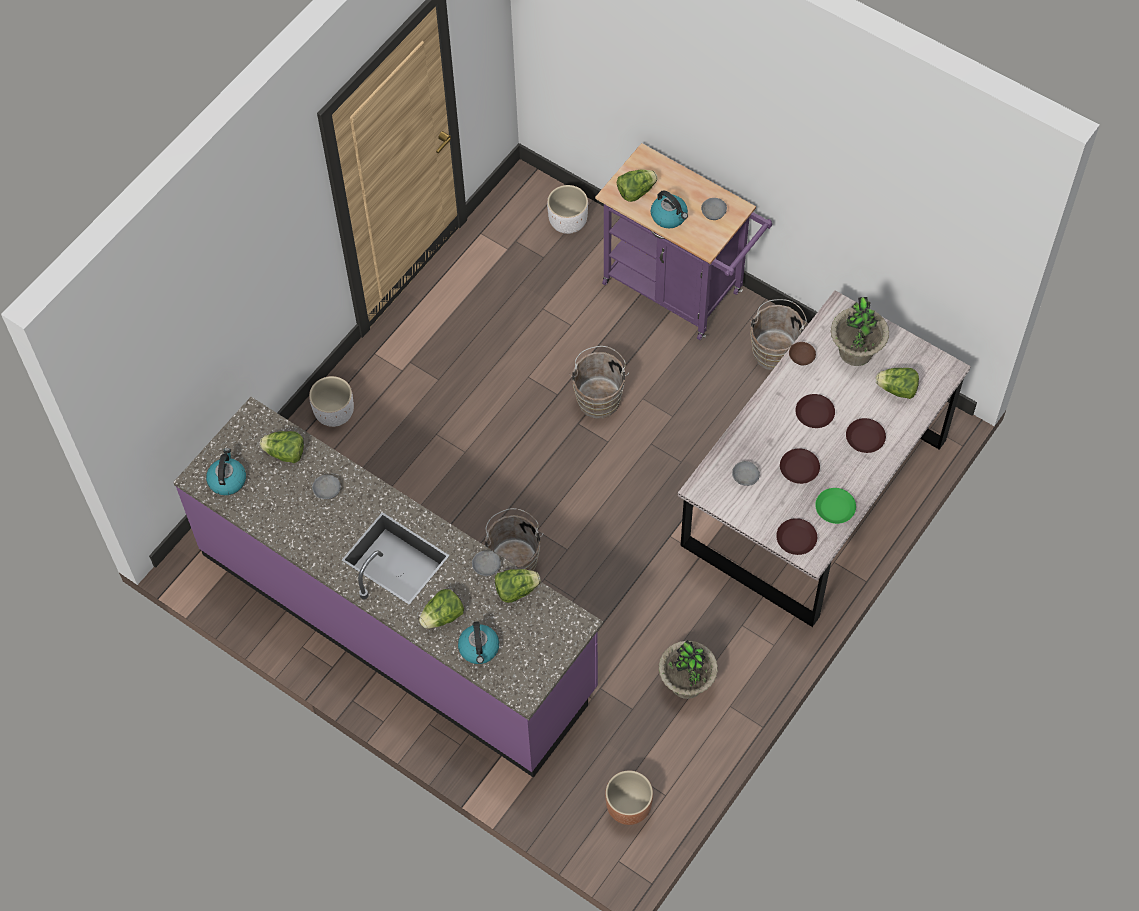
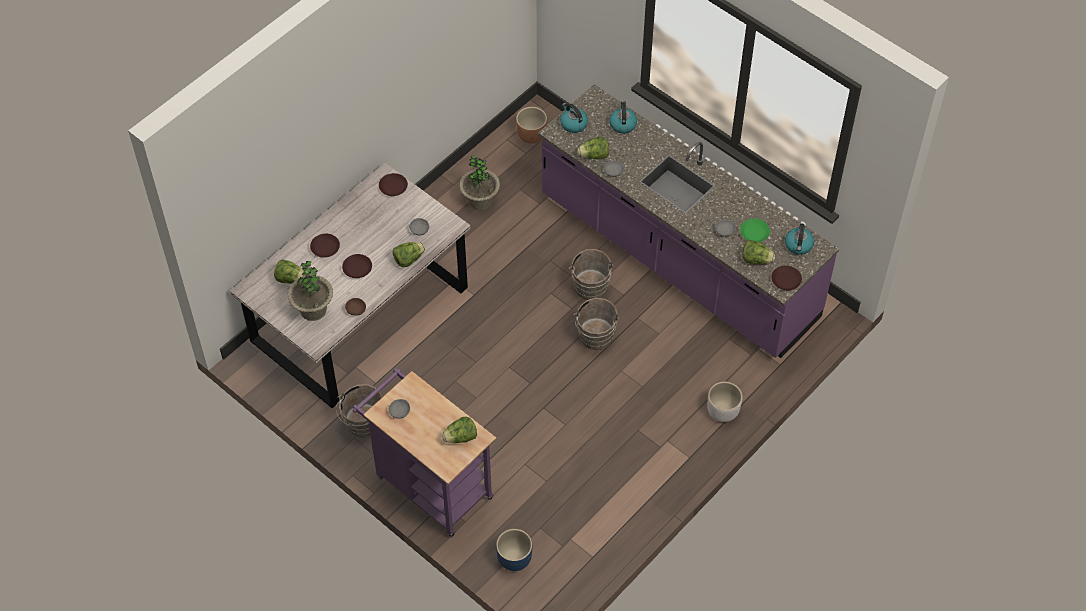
camera: 175 degrees left, 5 degrees down
(442, 616) = (646, 145): lettuce -> lettuce (408, 259)
(568, 222) = (514, 559): white planter -> blue planter
(599, 397) = (510, 402): brown bucket -> brown bucket (595, 339)
(669, 216) = (437, 412): kettle -> kettle (573, 124)
(799, 468) = (379, 232): brown plate -> brown plate (786, 280)
(835, 508) = (360, 203): green plate -> green plate (754, 232)

